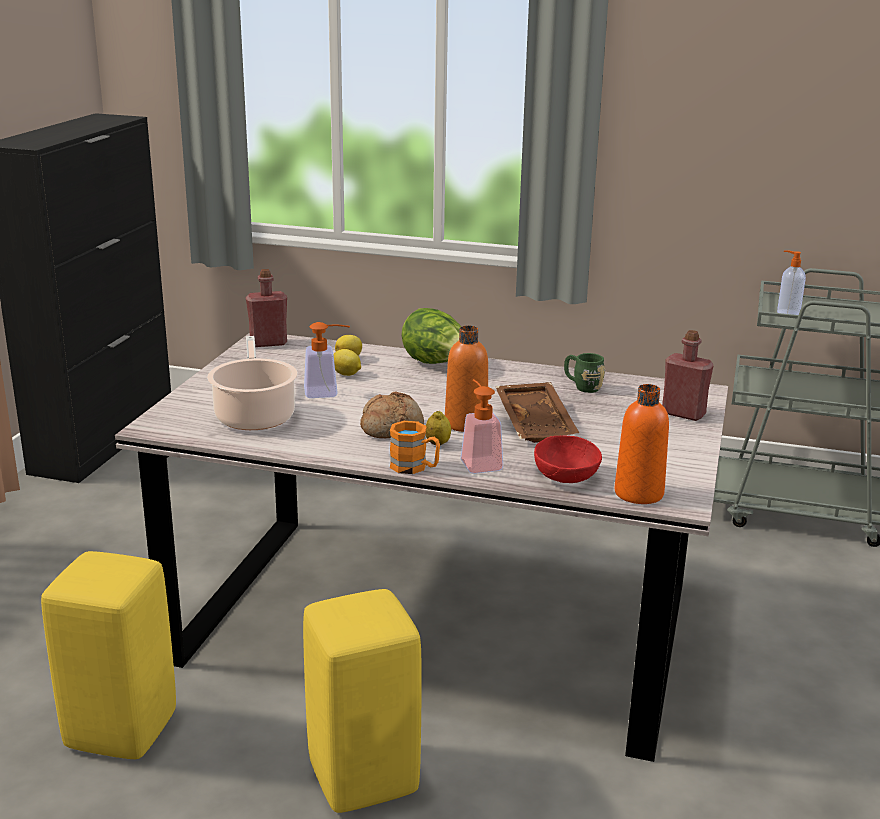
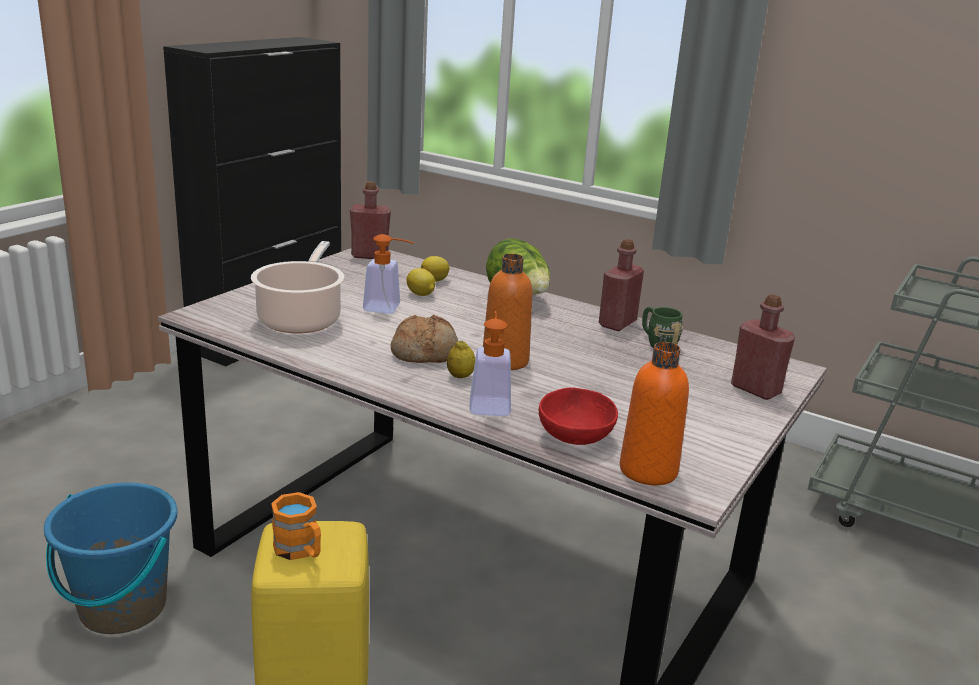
camera: 15 degrees right, 0 degrees up
(124, 730) = (122, 608): yellow stool -> blue bucket
(415, 467) = (418, 397): orange mug -> orange mug (300, 551)
(537, 423) = (582, 373): brown tray -> none
(538, 374) = (617, 323): none -> red bottle
(787, 312) = (933, 300): soap dispenser -> none

